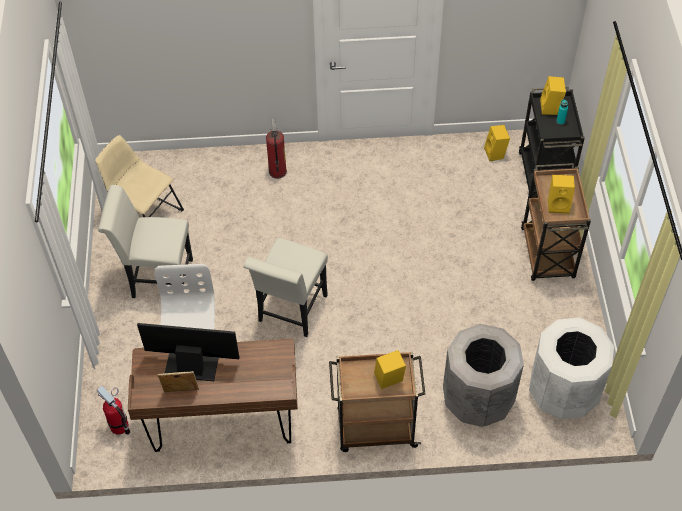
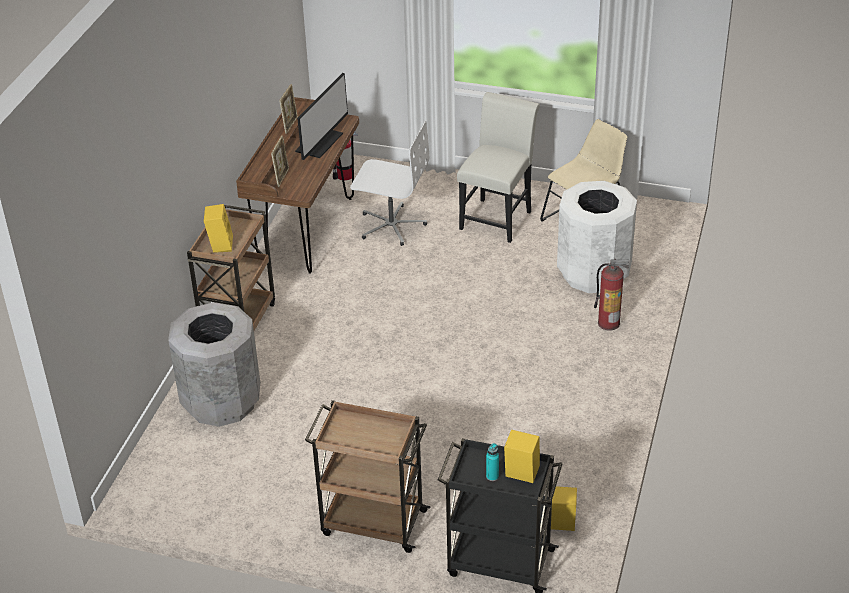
camera: 110 degrees right, 15 degrees down
(261, 375) = (282, 177): none -> picture frame
(290, 312) = (407, 295): white chair -> none
(559, 204) = (357, 429): yellow speaker -> none
(563, 392) = (184, 472): white trash can -> white trash can (594, 274)

